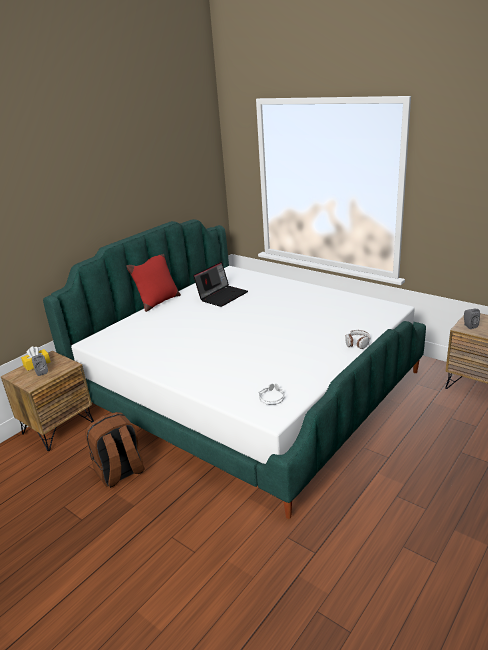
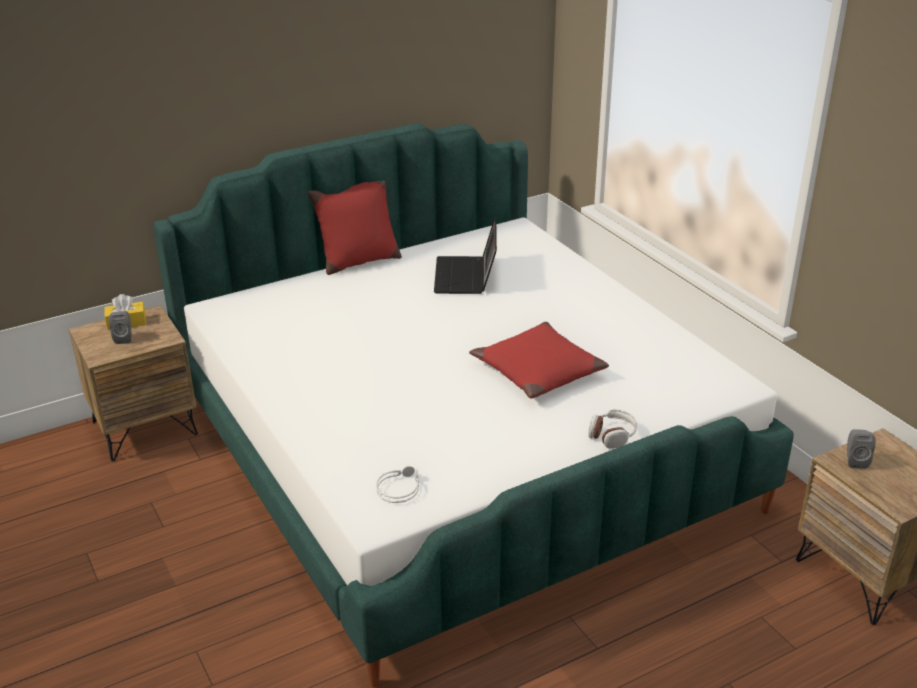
camera: 20 degrees right, 5 degrees up
(120, 472) = (186, 528): brown backpack -> none
(222, 296) = (466, 277): laptop -> laptop turned 120 degrees clockwise
(295, 326) = (537, 371): none -> red pillow

